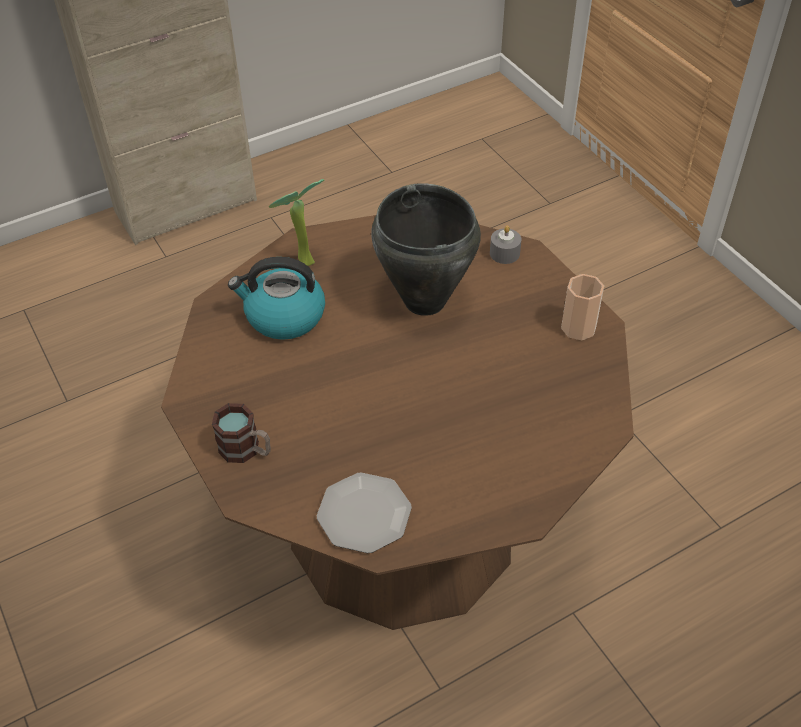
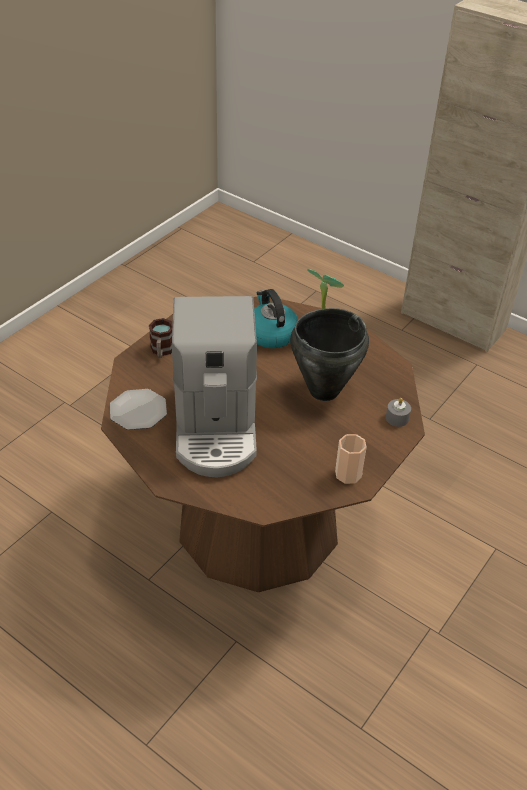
camera: 65 degrees right, 5 degrees down
(440, 431) = (216, 427): none -> coffee machine

